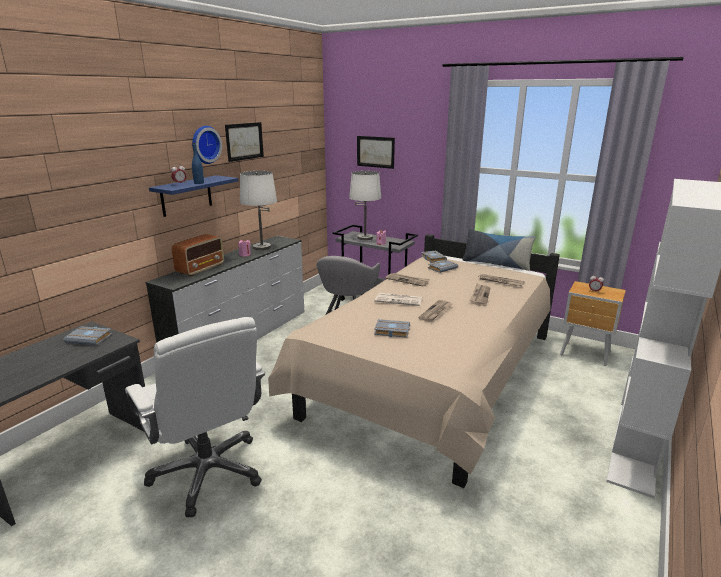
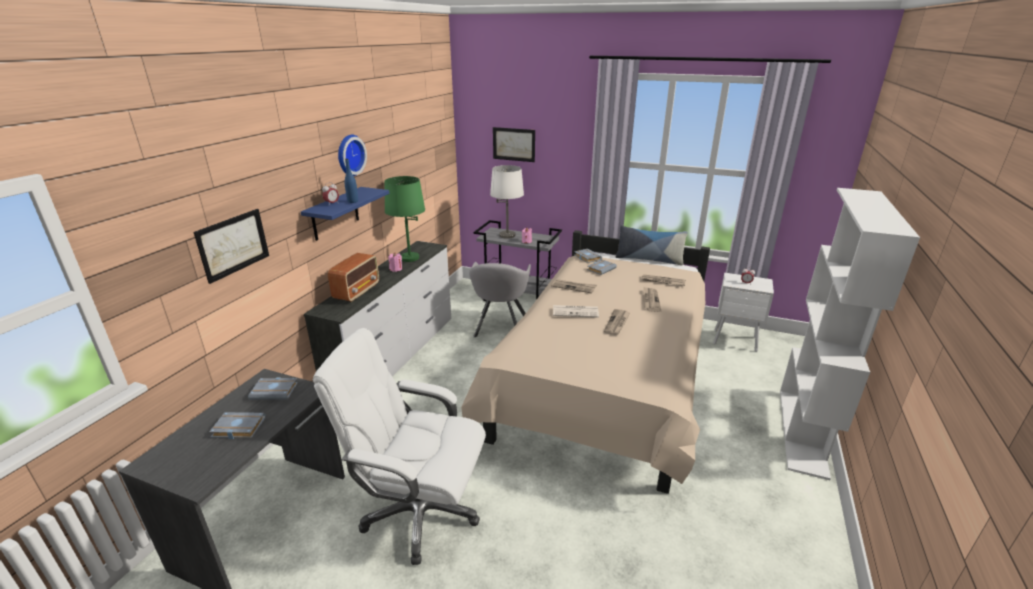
camera: 10 degrees left, 5 degrees up
(208, 472) = (419, 512): white office chair -> white office chair turned 150 degrees clockwise
(244, 141) = (385, 145): picture -> picture (233, 244)
(262, 247) = (409, 258): white table lamp -> green table lamp
(391, 331) = (584, 350): grey book -> grey book (237, 429)
(586, 354) = (736, 341): brown nightstand -> white nightstand

